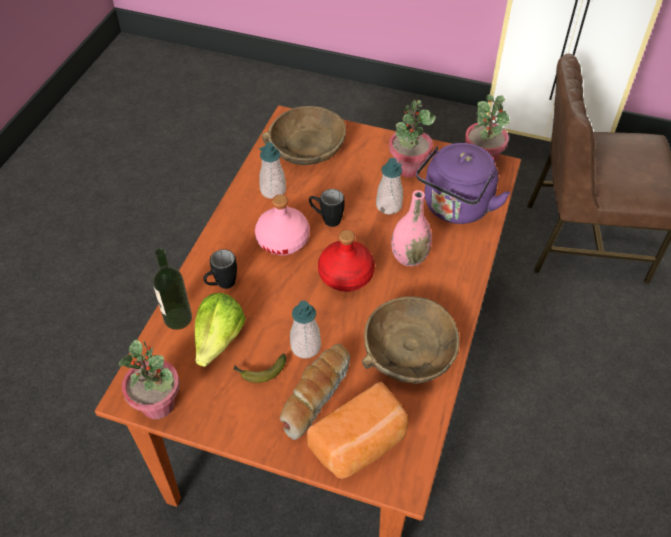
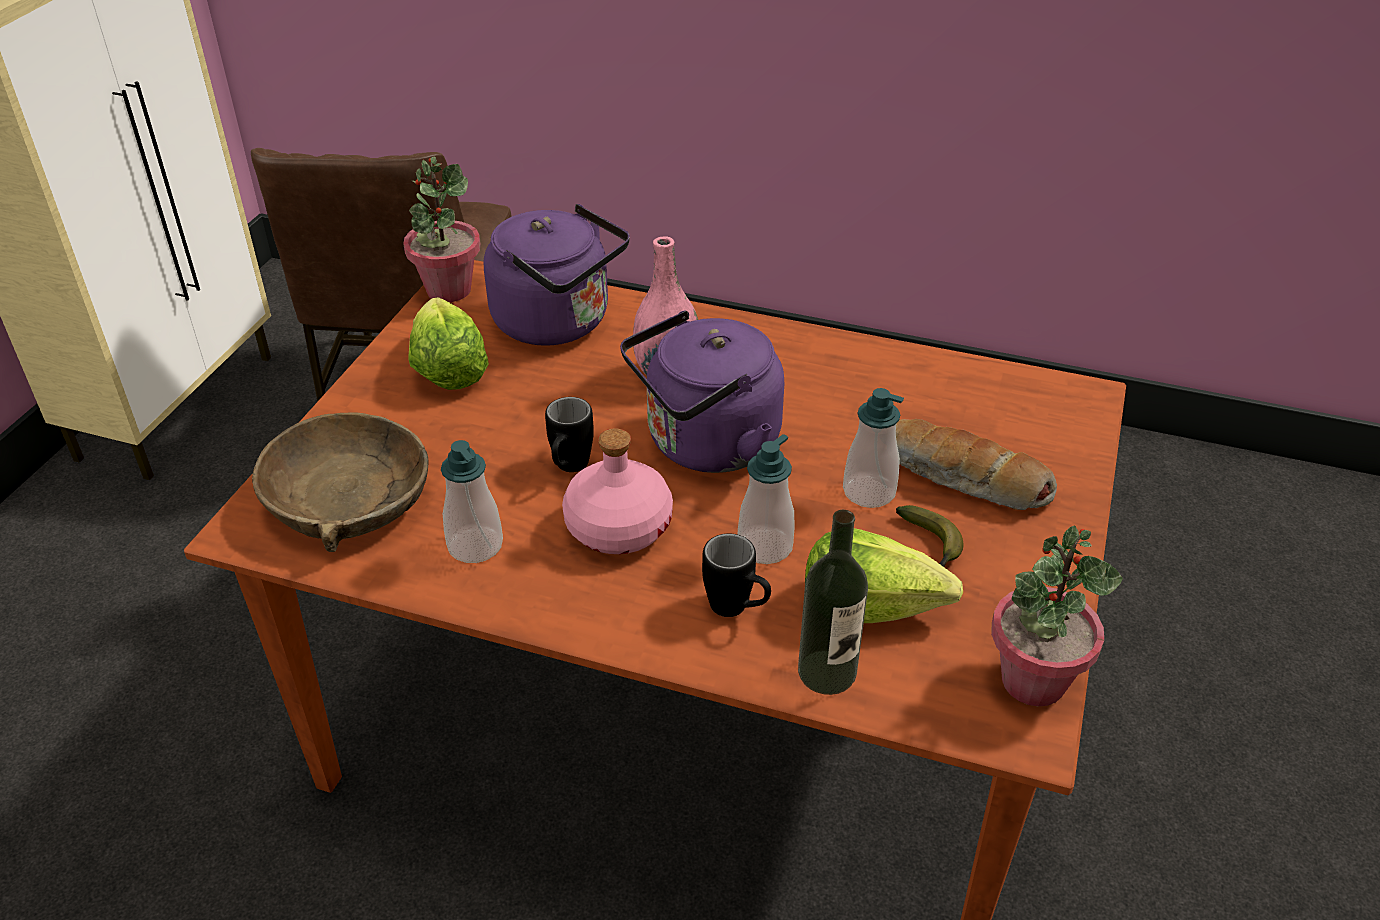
camera: 90 degrees left, 10 degrees down
(346, 274) = (706, 445): red bottle -> purple kettle
(361, 445) = (1037, 433): bread -> none
(389, 206) = (542, 393): soap dispenser -> soap dispenser (765, 546)
(408, 168) = (448, 368): potted plant -> lettuce
(409, 350) = (859, 382): brown bowl -> none

